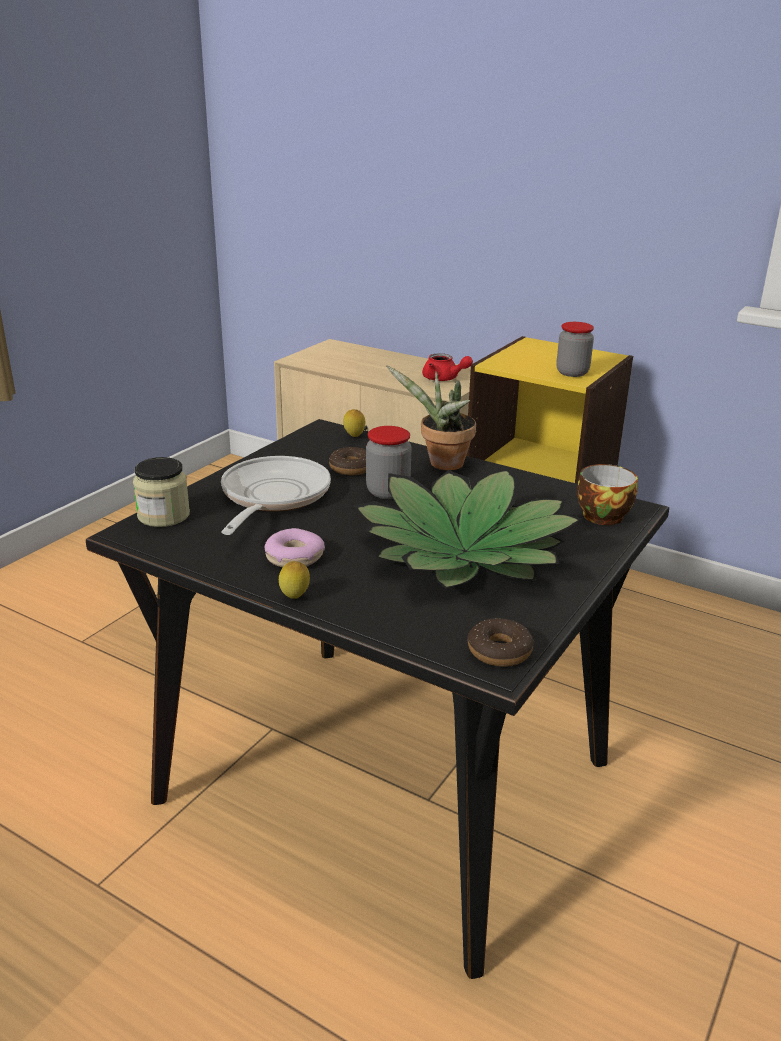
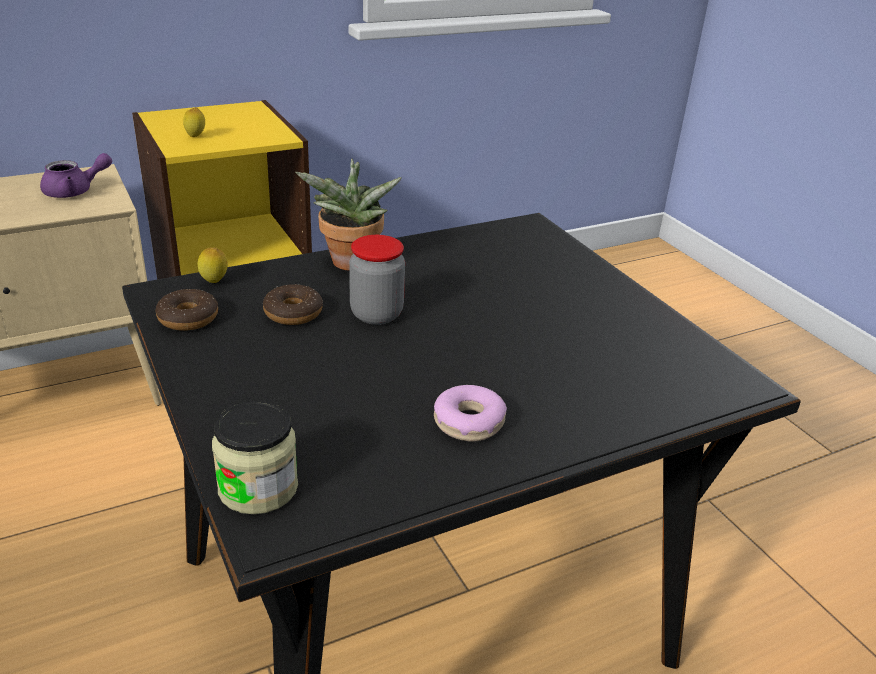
camera: 60 degrees left, 5 degrees up
(272, 497) = (305, 388): frying pan -> none
(295, 598) = (560, 453): lemon -> lemon (196, 137)
(444, 379) = (75, 191): red teapot -> purple teapot
(464, 551) = (541, 323): potted plant -> none
(499, 651) = (726, 375): donut -> donut (188, 318)
(572, 373) = (261, 132): jar -> none
(600, 515) = (531, 241): cup -> none

